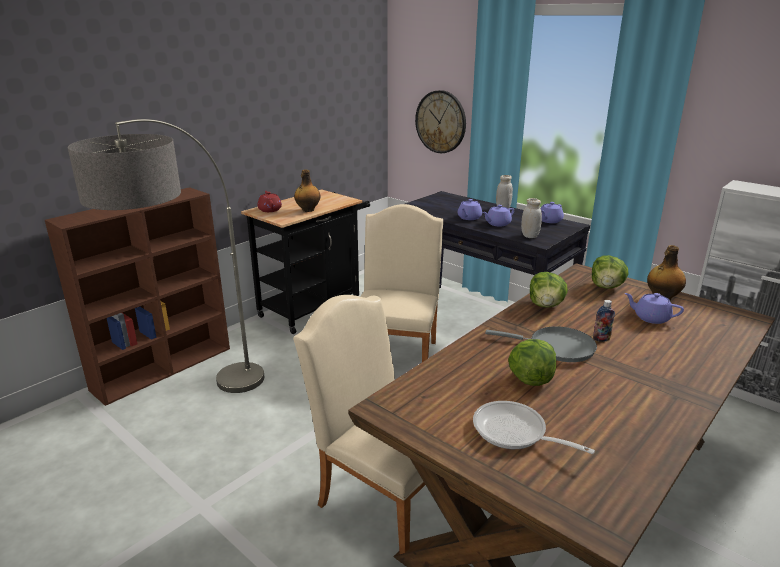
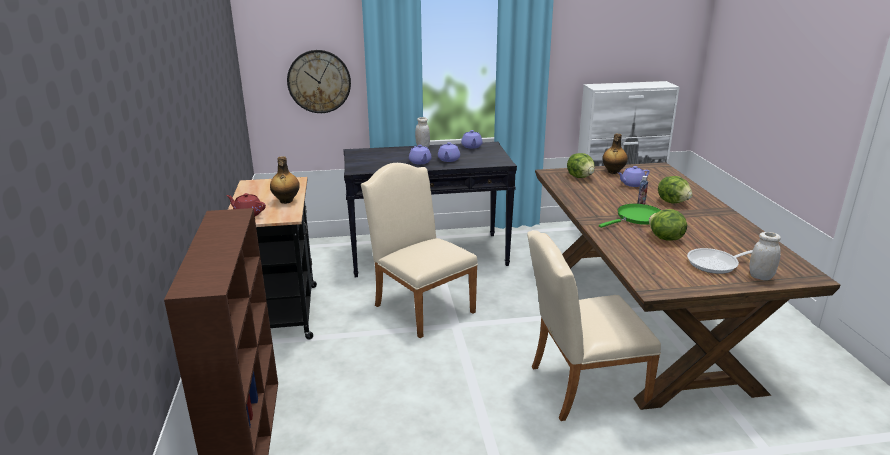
camera: 50 degrees left, 0 degrees up
(199, 410) = (358, 439): floor lamp -> none
(529, 236) = (487, 160): white jar -> white jar (760, 277)
(546, 305) = (581, 199): lettuce -> lettuce (673, 202)
(556, 347) = (637, 218): grey frying pan -> green frying pan

